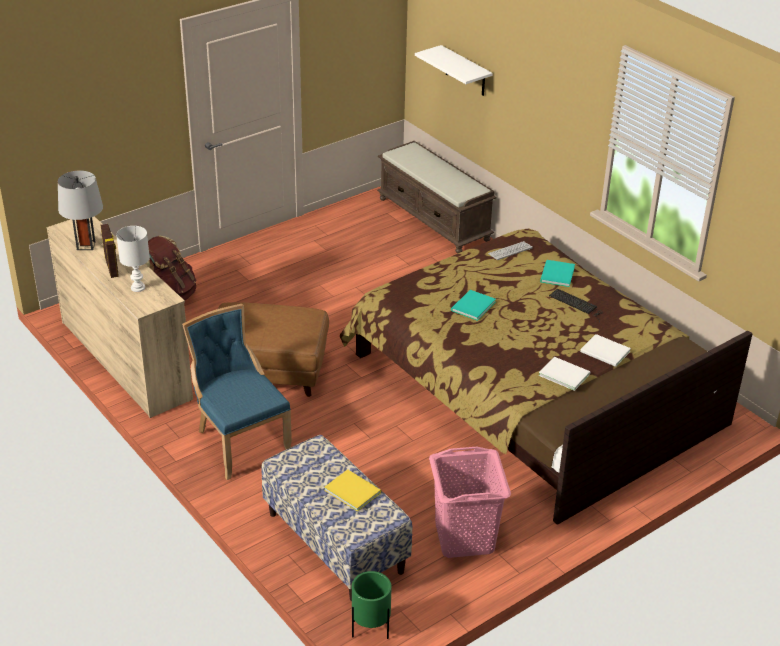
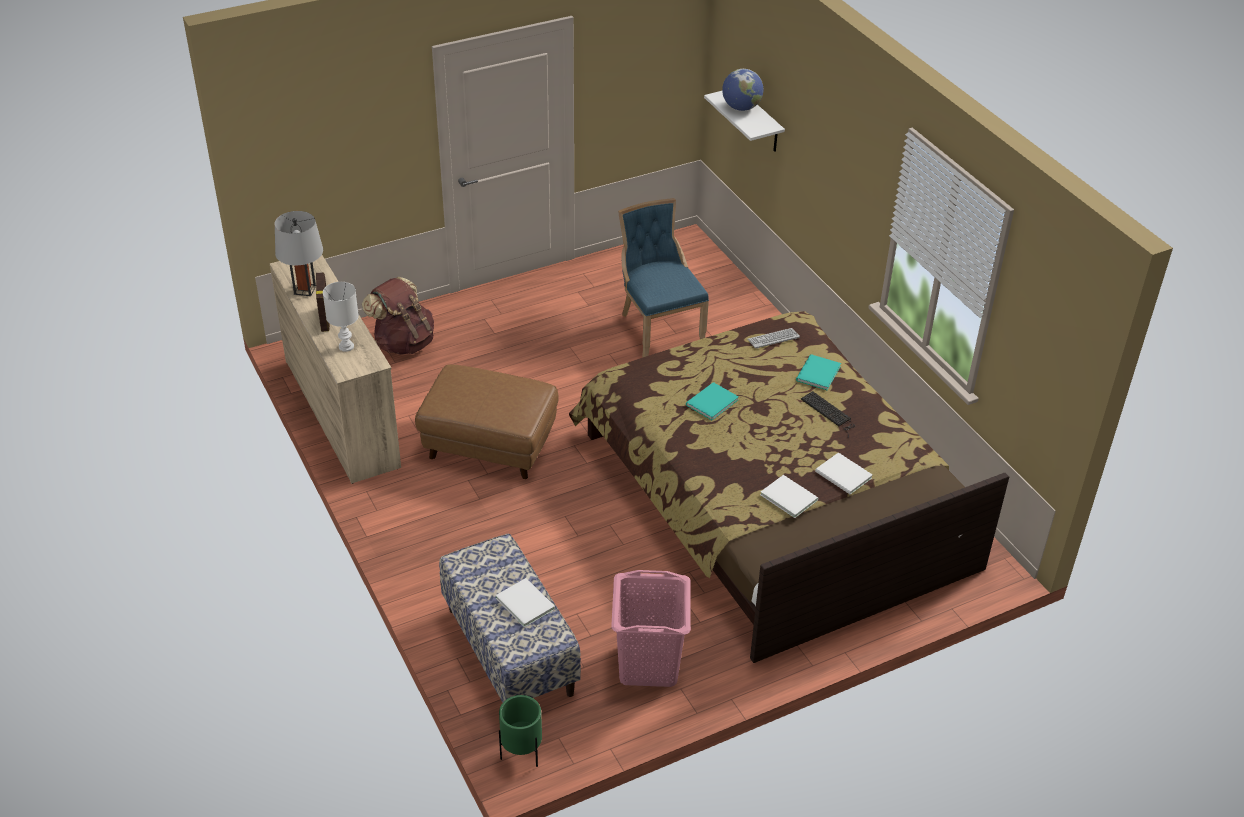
camera: 10 degrees right, 5 degrees up
(239, 441) = (438, 522): blue chair -> blue chair (658, 327)
(352, 490) = (525, 602): yellow book -> white book
(435, 219) = (719, 279): brown bench -> none
(450, 60) = (741, 108): none -> globe

